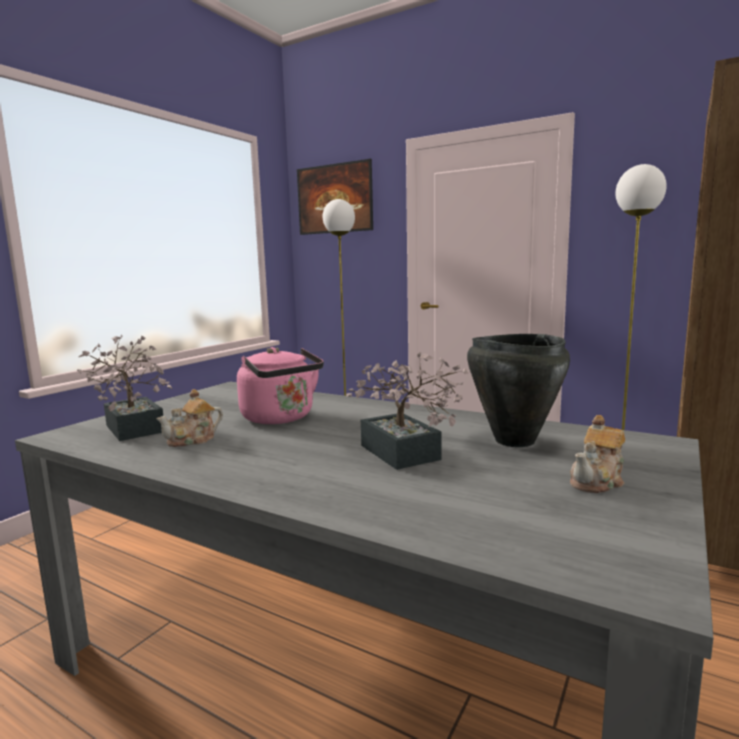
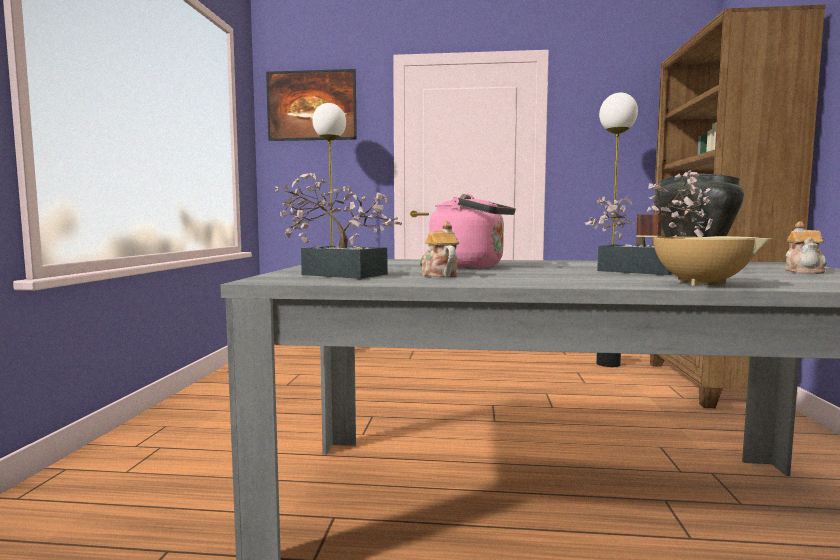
camera: 25 degrees left, 5 degrees down
(193, 440) = (438, 275): teapot -> teapot turned 135 degrees clockwise
(350, 504) = (701, 284): none -> beige cooking pot

